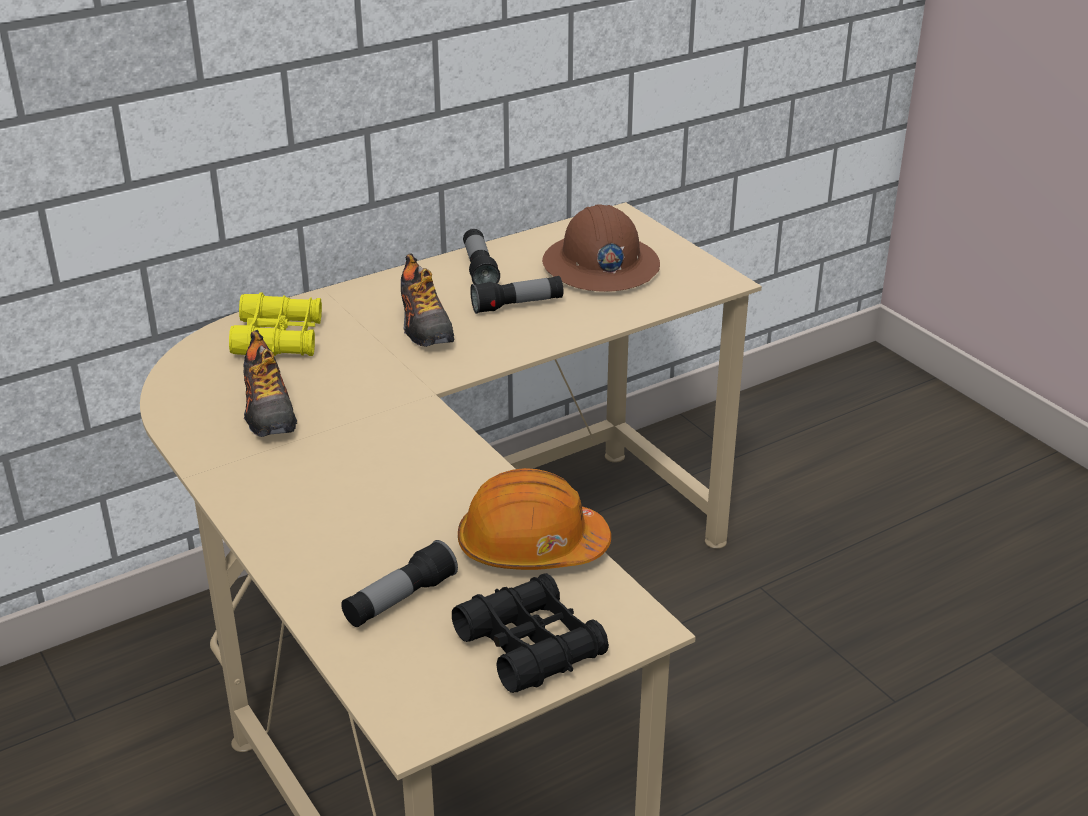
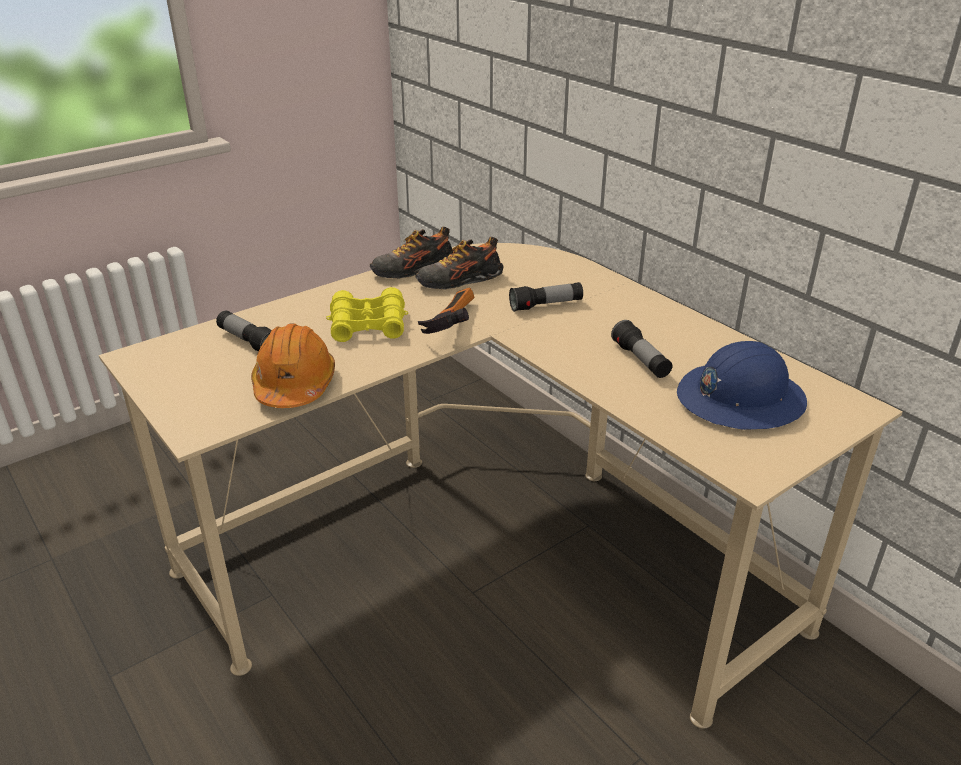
camera: 85 degrees right, 0 degrees up
(279, 338) = (552, 274): yellow binoculars -> yellow binoculars (368, 325)
(402, 423) = (448, 326): none -> hammer
(425, 325) = (590, 323): shoe -> shoe (413, 270)
(479, 269) = (697, 339): flashlight -> flashlight (546, 305)
(530, 645) = (190, 390): black binoculars -> none
(600, 266) = (739, 399): brown hard hat -> blue hard hat

